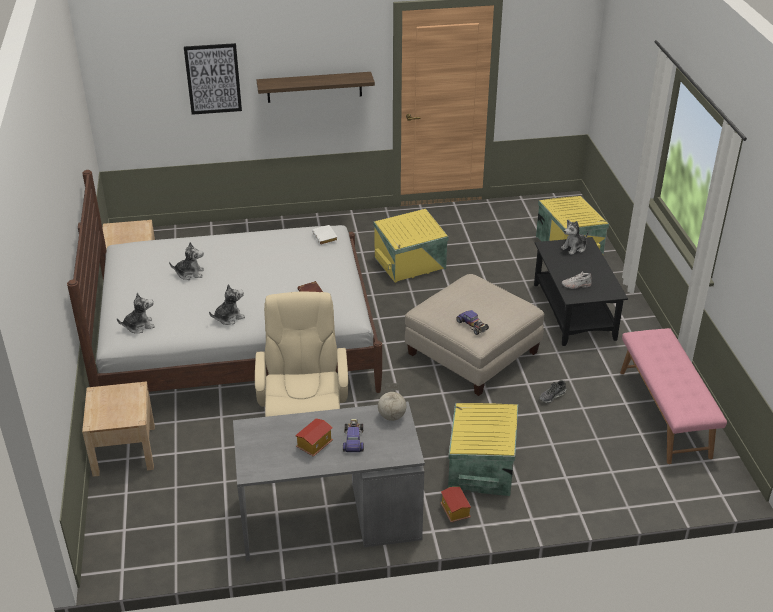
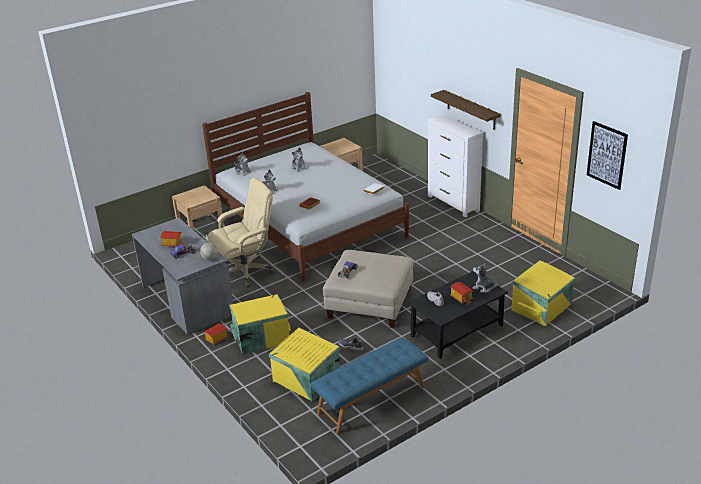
camera: 65 degrees right, 5 degrees down
(213, 79) = (425, 79): picture -> picture (607, 155)
(310, 222) = (453, 203): none -> white dresser
(411, 263) = (446, 251): yellow storage box -> yellow storage box (306, 380)
(584, 267) = (461, 298): none -> toy house
(665, 413) = (371, 400): pink bench -> blue bench

